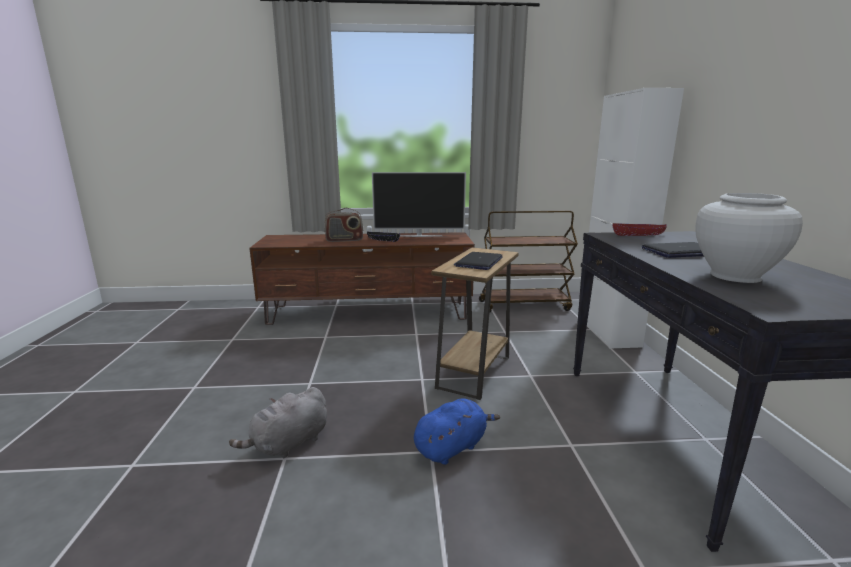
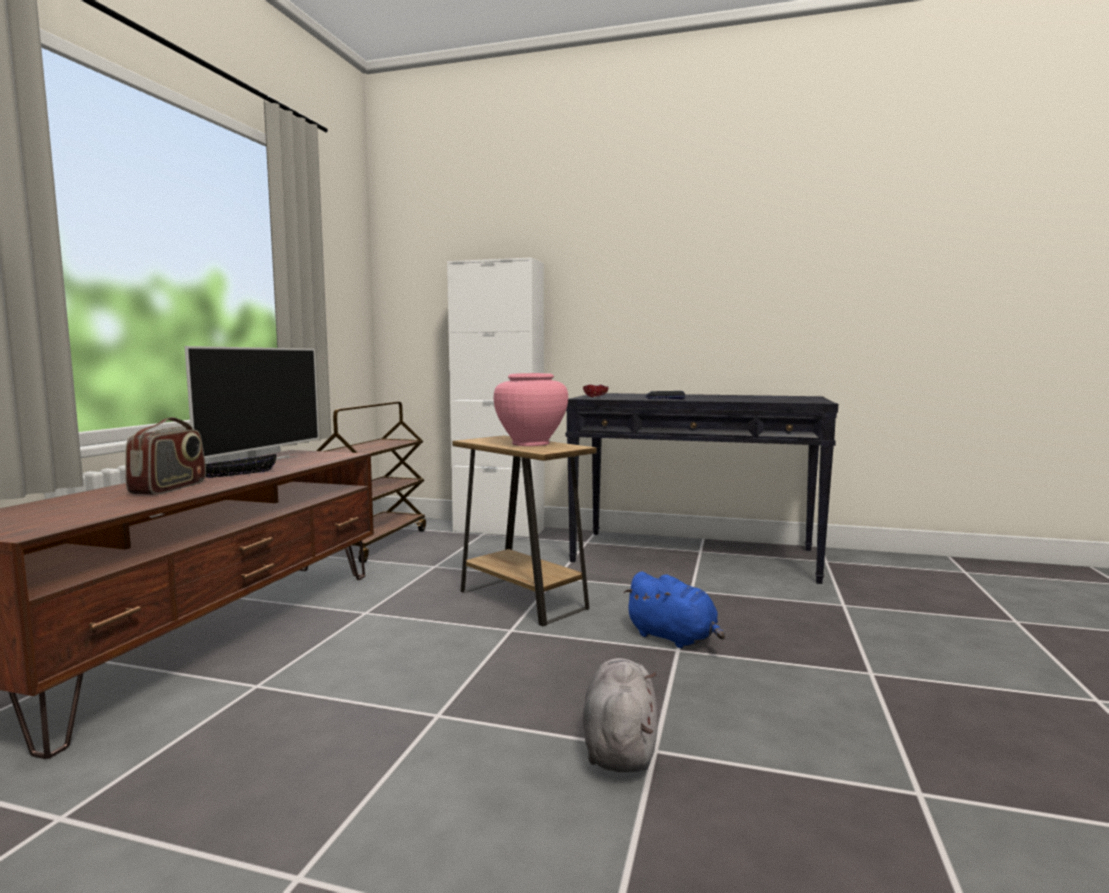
camera: 70 degrees left, 10 degrees down
(288, 444) = (619, 745): grey plush toy -> grey plush toy turned 150 degrees counterclockwise
(452, 447) = (674, 638): blue plush toy -> blue plush toy turned 150 degrees clockwise
(479, 262) = (530, 443): laptop -> pink vase
(734, 276) = (741, 399): white vase -> none

